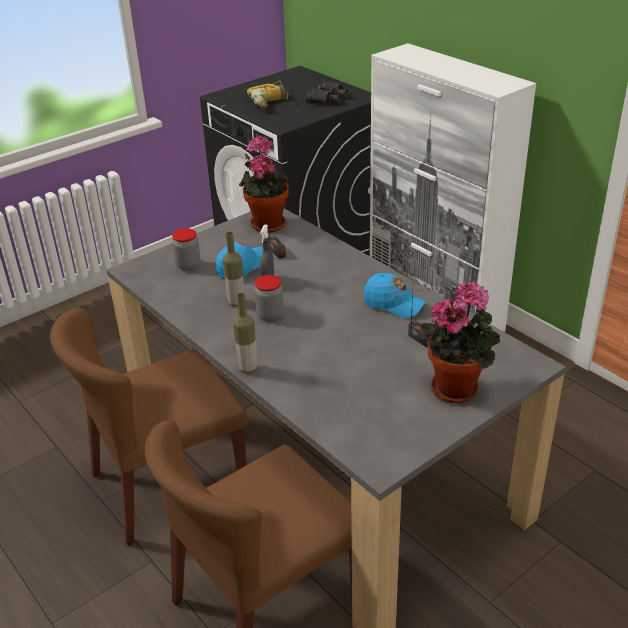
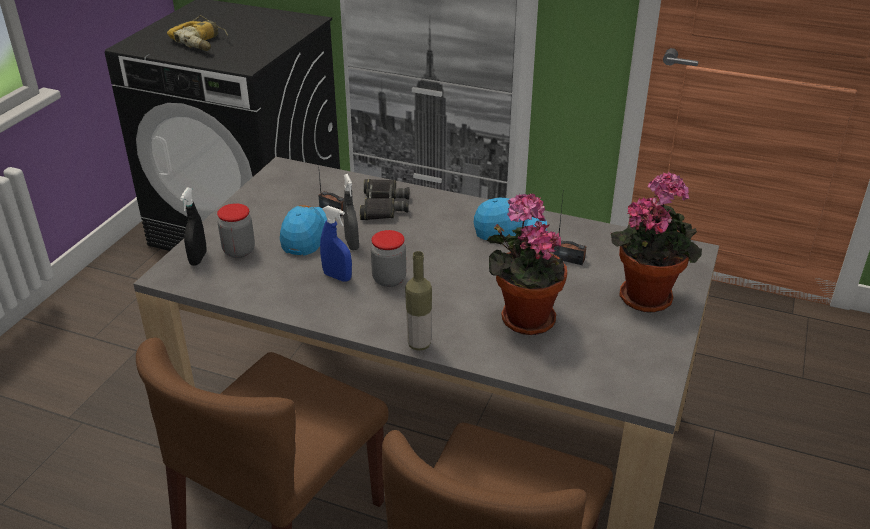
camera: 30 degrees left, 0 degrees up
(158, 264) = (198, 258): none -> black spray bottle
(236, 303) = (337, 277): bottle -> blue spray bottle
(266, 223) = (290, 181): potted plant -> potted plant (523, 318)
(327, 98) = (268, 28): black binoculars -> black binoculars (382, 205)

